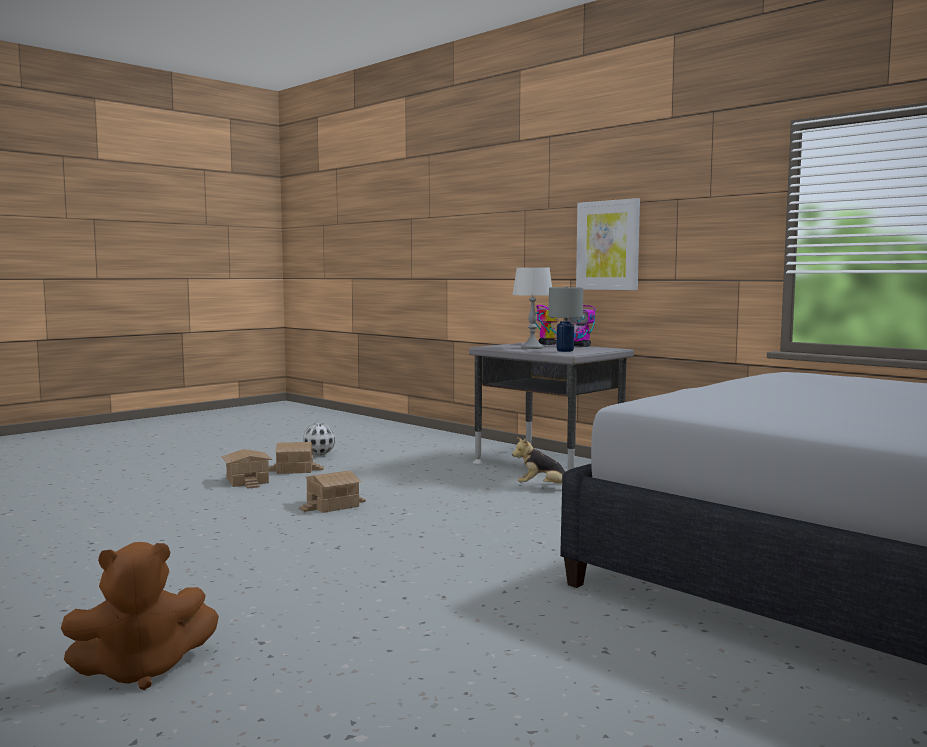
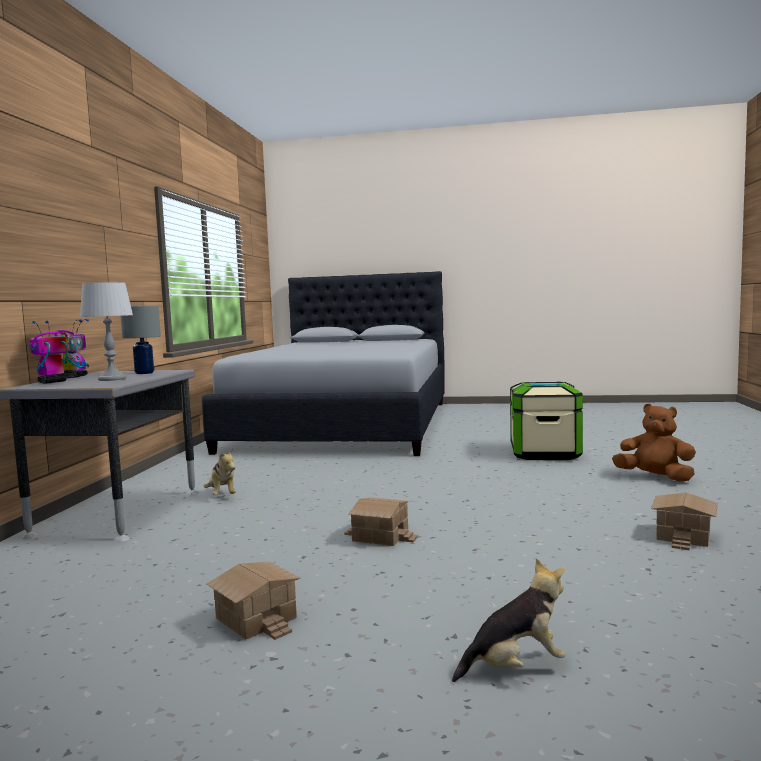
camera: 125 degrees left, 0 degrees up
(140, 490) = (515, 666): none -> plush toy
(248, 480) = (356, 616): toy house -> toy house (682, 535)
(320, 455) = (127, 648): football -> none
(417, 671) = (545, 453): none -> storage box
(608, 245) = (60, 262): picture -> none

